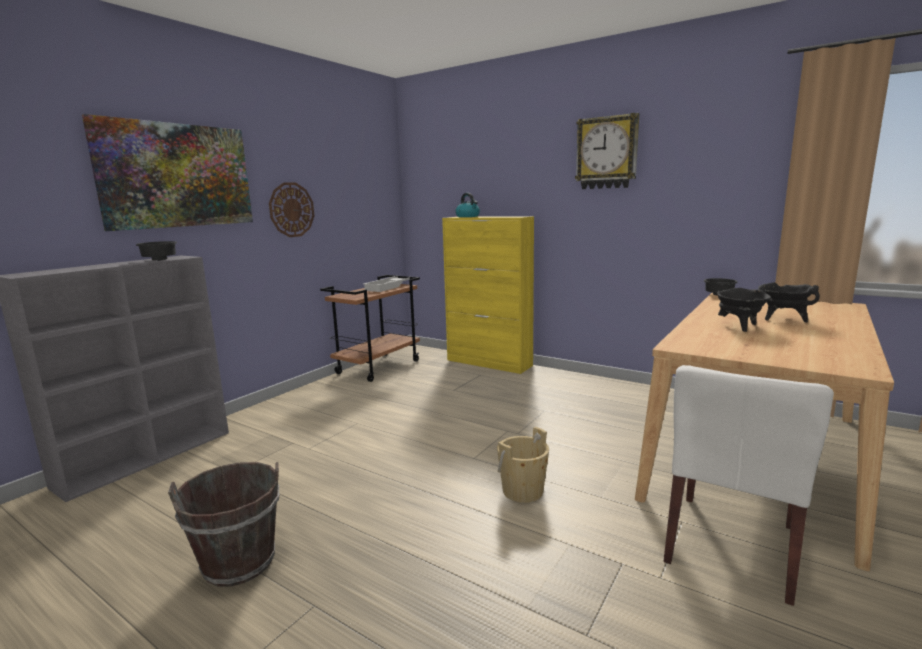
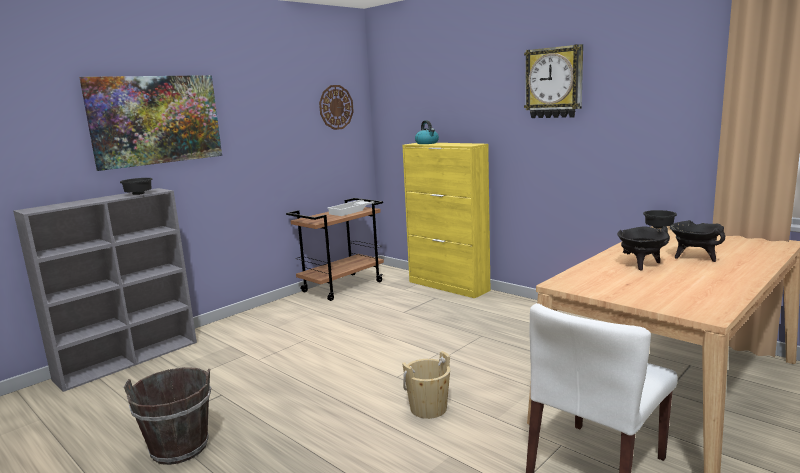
camera: 10 degrees right, 0 degrees up
(291, 209) = (259, 142): wall clock -> wall clock (336, 107)

